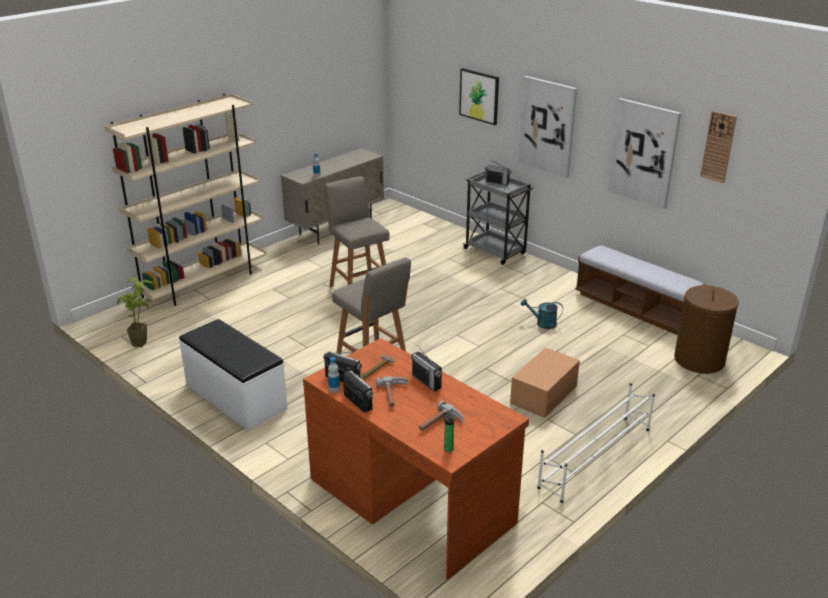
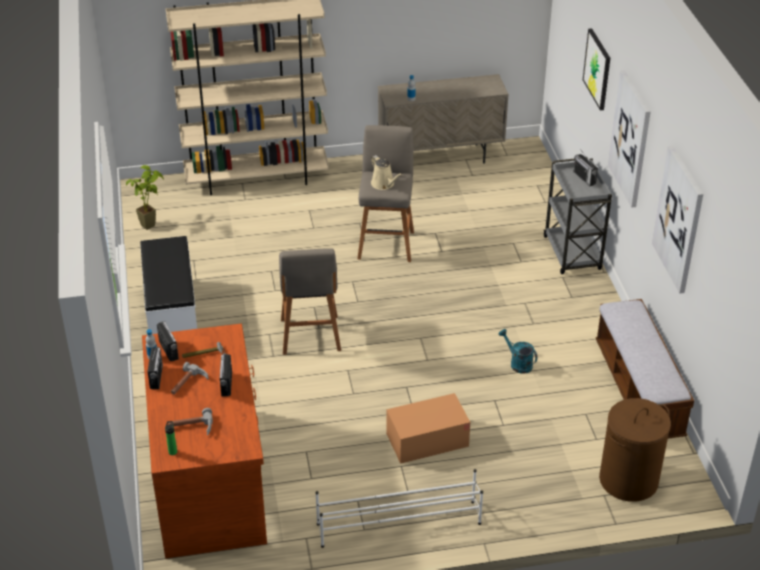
camera: 35 degrees right, 10 degrees up
(360, 227) = (384, 184): none -> beige watering can
(718, 146) = (719, 252): wall clock -> none

